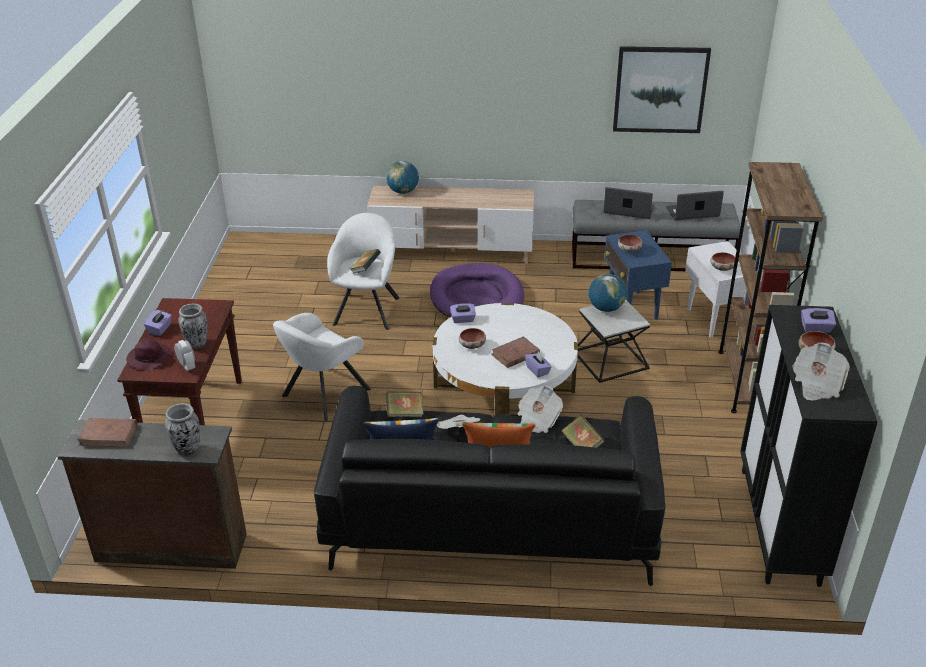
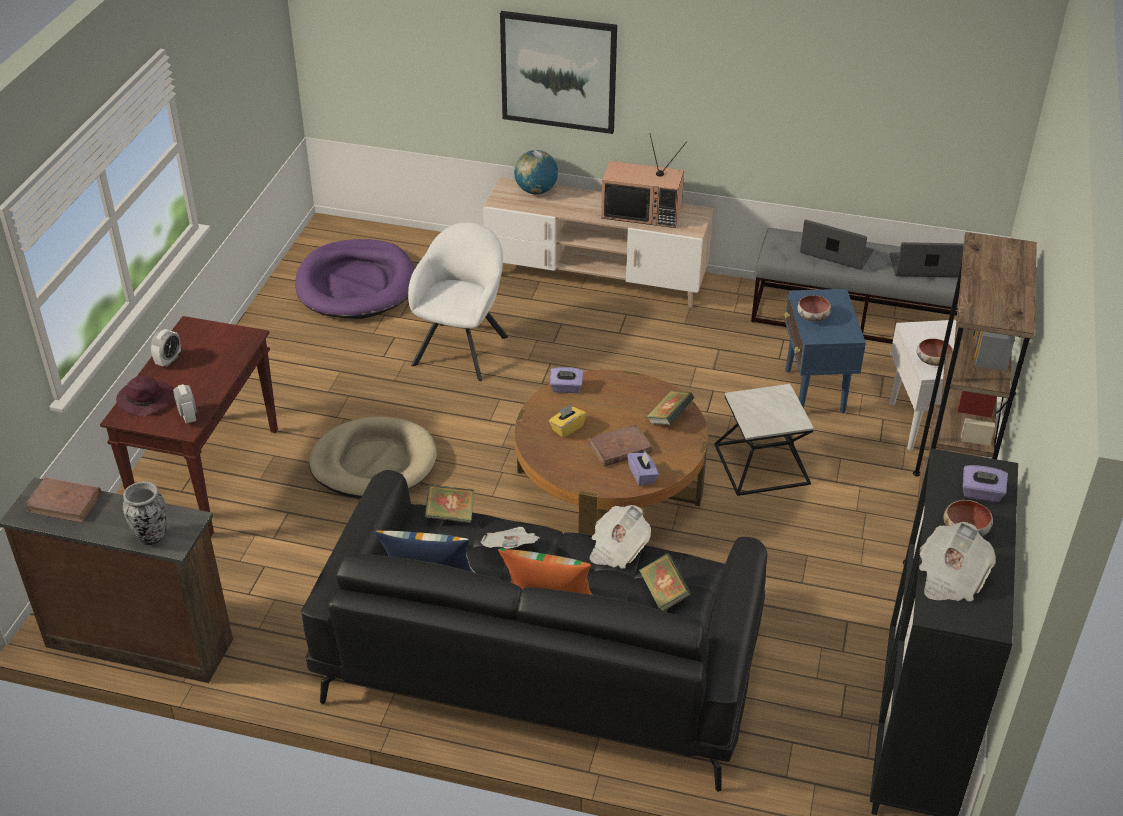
camera: 10 degrees right, 5 degrees up
(160, 329) = (168, 360): purple tissue box -> alarm clock
(197, 344) = (208, 387): vase -> none
(323, 394) = (374, 462): white armchair -> beige dog bed
(365, 269) = (459, 299): book -> book (669, 418)
(472, 346) = (567, 428): bowl -> yellow tissue box
(476, 297) = (609, 349): purple dog bed -> purple dog bed (356, 284)
(485, 197) = (643, 212): none -> television
(504, 386) = (609, 483): white coffee table -> brown coffee table
(606, 308) = (761, 397): globe -> none
(660, 89) = (895, 94): picture -> picture (558, 72)

